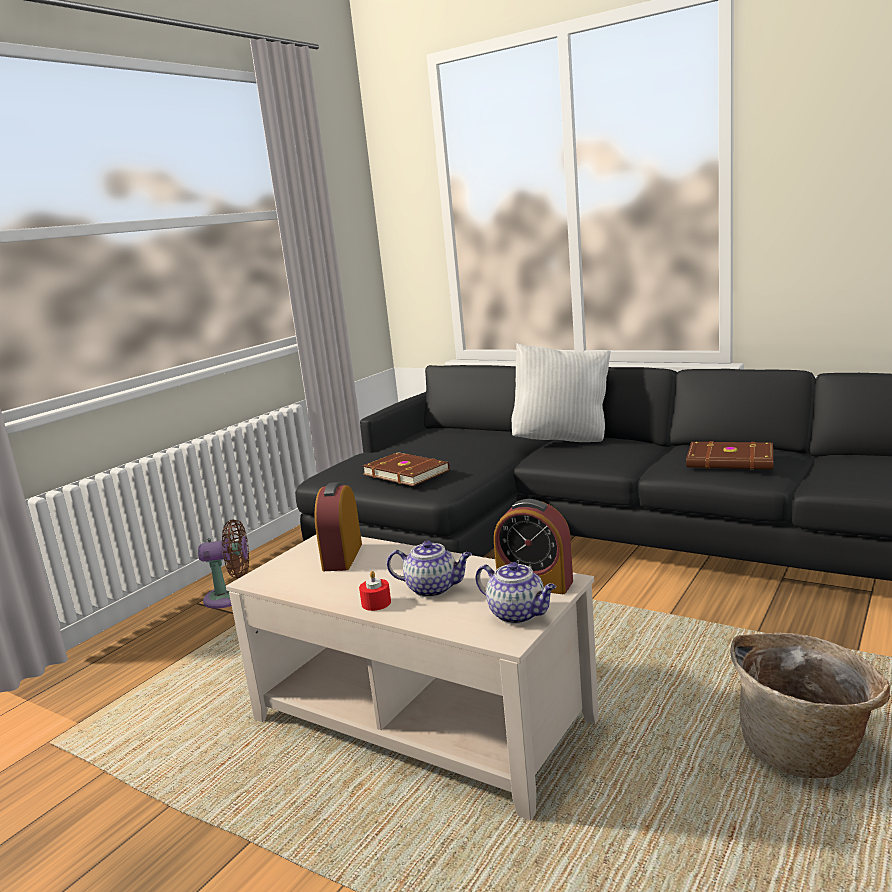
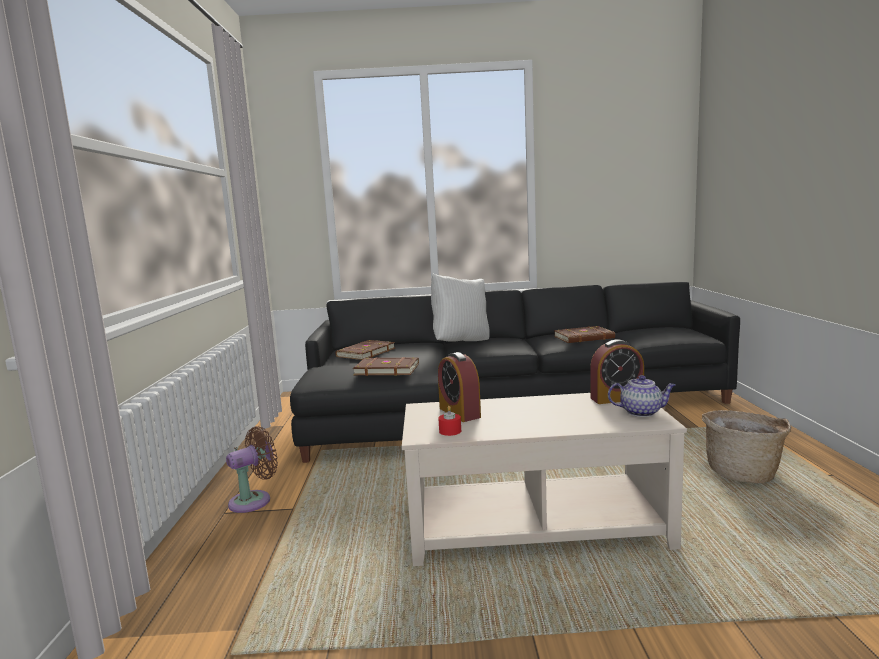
camera: 35 degrees left, 5 degrees down
(376, 603) = (543, 427): red candle -> red candle (450, 431)
(430, 441) = (365, 352): none -> brown book
(433, 588) = (563, 413): teapot -> none

